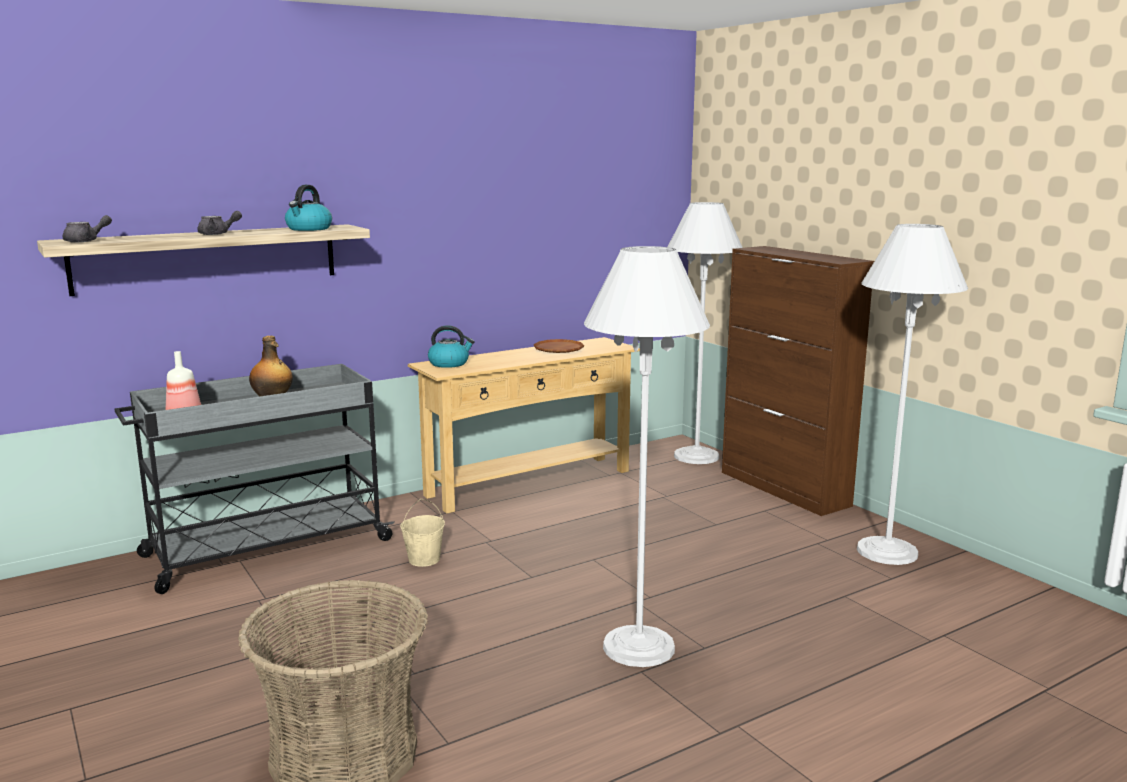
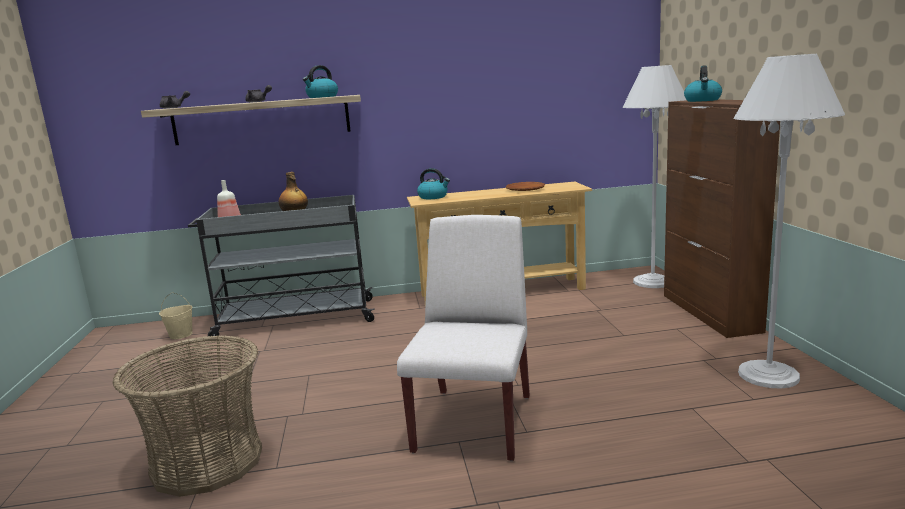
camera: 25 degrees right, 0 degrees up
(424, 559) = (381, 337): beige bucket -> beige bucket (181, 335)
(639, 647) = (474, 422): white floor lamp -> white chair
(775, 250) = (702, 100): none -> kettle

